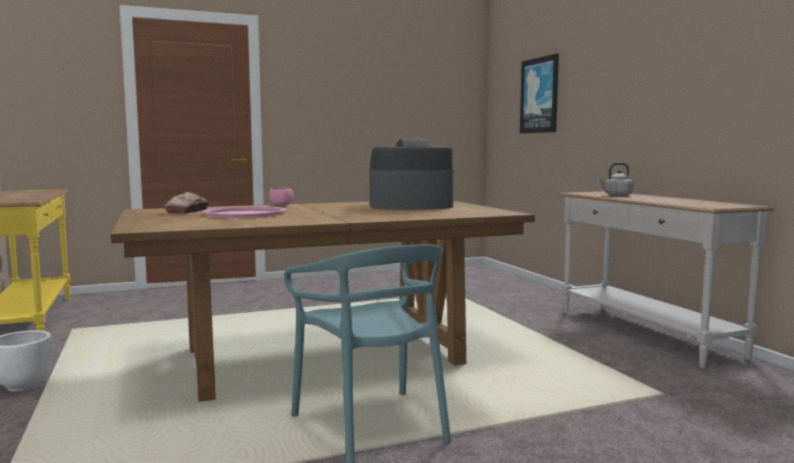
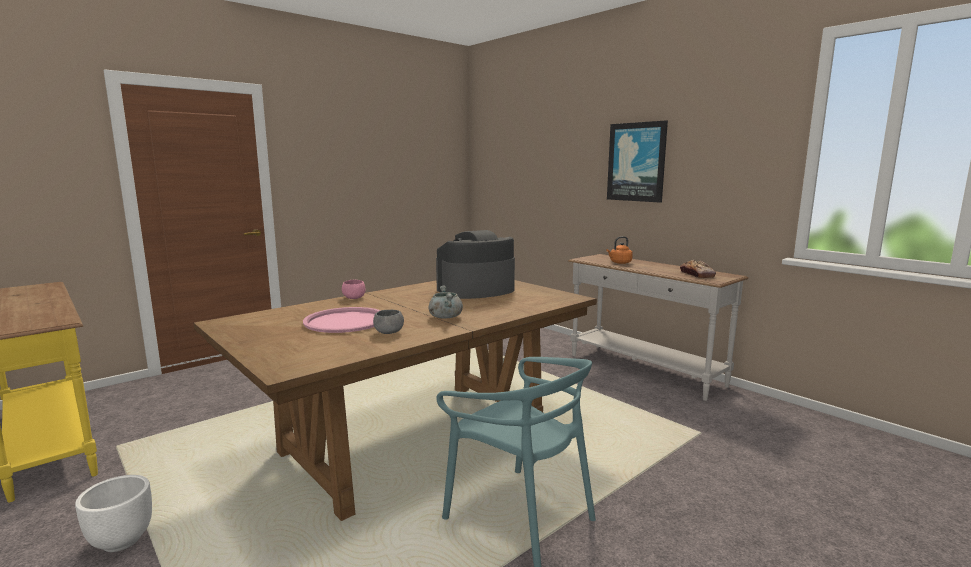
camera: 20 degrees left, 5 degrees up
(187, 211) = (277, 321): bread -> bread (697, 275)
(269, 219) = (389, 332): none -> grey bowl
(342, 216) = (445, 317): none -> grey cooking pot
(540, 95) = (527, 166): picture -> picture (636, 162)
(616, 195) = (619, 263): grey kettle -> orange kettle

